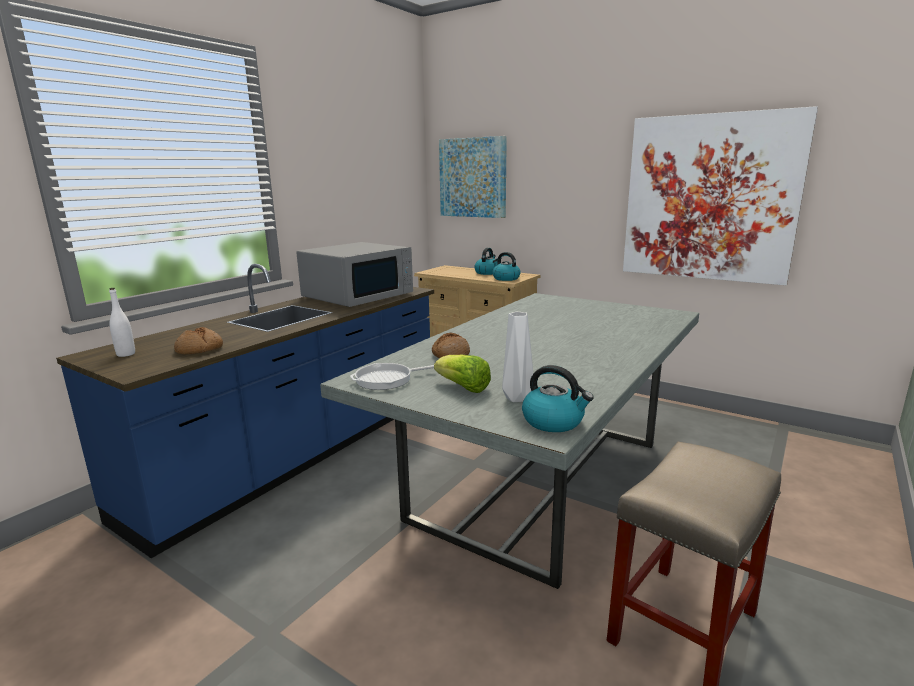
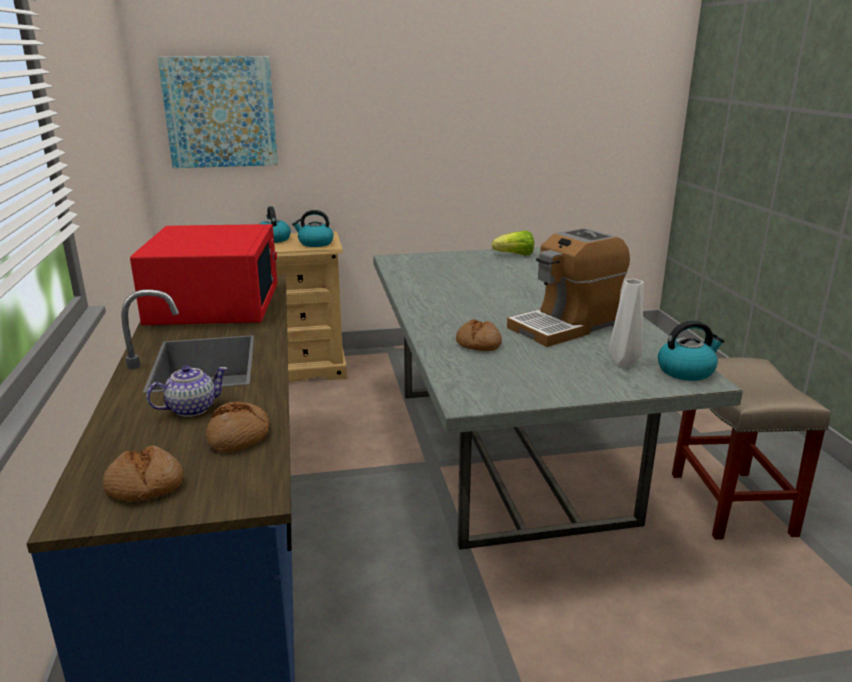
camera: 45 degrees left, 5 degrees up
(126, 354) = (145, 486): white bottle -> bread
(219, 333) = (191, 409): none -> teapot
(358, 295) = (216, 304): grey microwave -> red microwave
(388, 379) = (494, 387): frying pan -> none
(463, 388) = (569, 370): lettuce -> lettuce (515, 255)
(546, 363) = (566, 326): none -> coffee machine
(709, 198) = (513, 130): picture -> none

